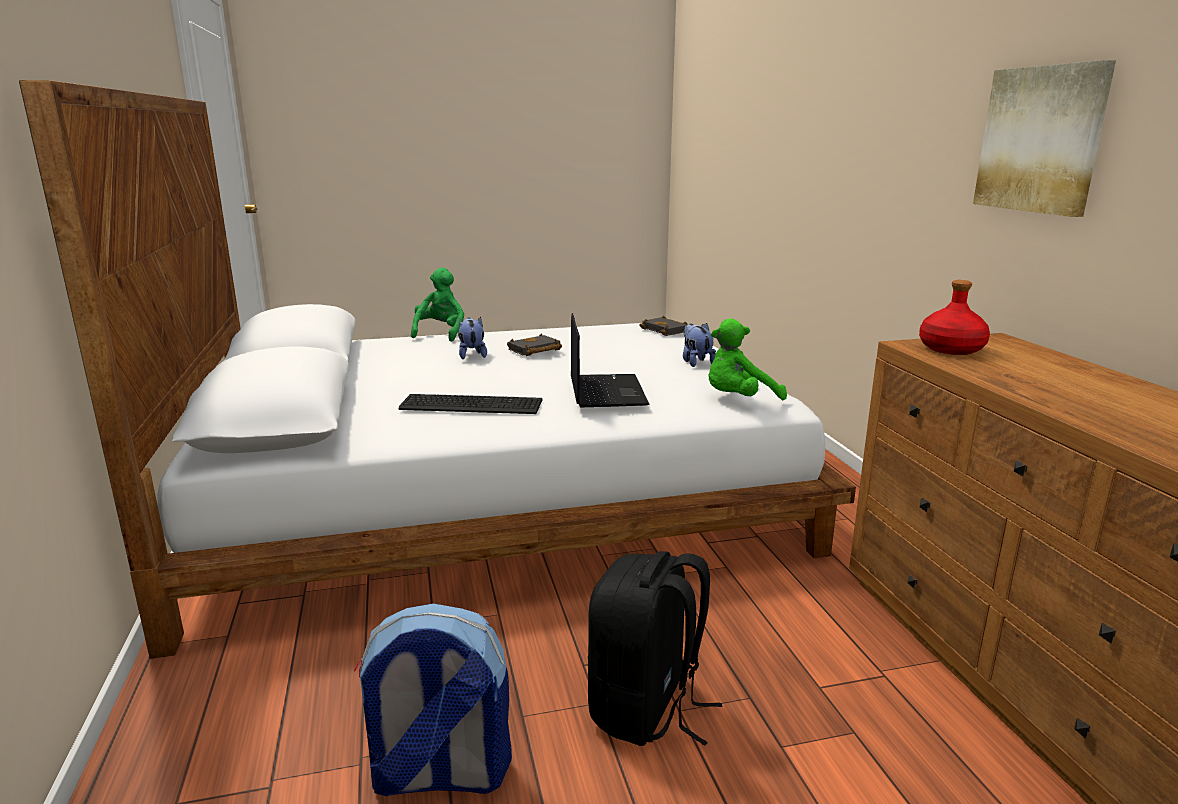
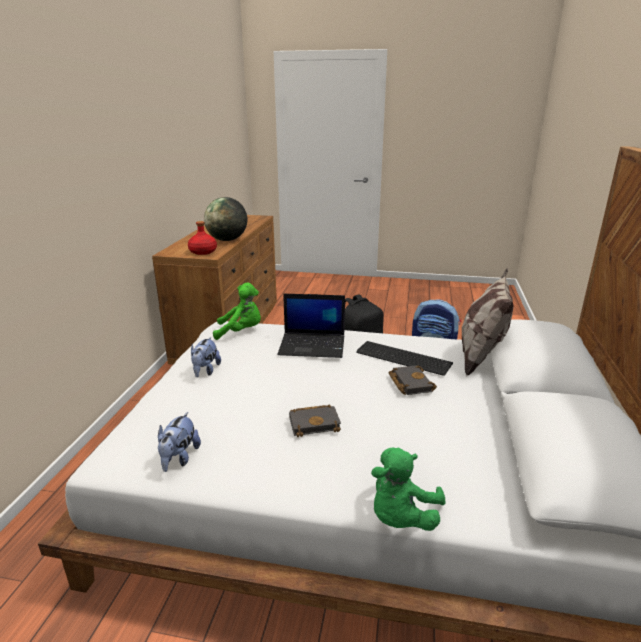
camera: 155 degrees left, 5 degrees up
(352, 427) = (480, 357): none -> pillow
(472, 355) = (380, 432): plush toy -> plush toy (179, 458)
(605, 391) = (313, 345): laptop -> laptop turned 105 degrees counterclockwise
(667, 330) = (140, 434): black book -> black book (409, 383)
(1011, 381) = (227, 240): none -> globe
(1042, 139) = (125, 162): picture -> none

